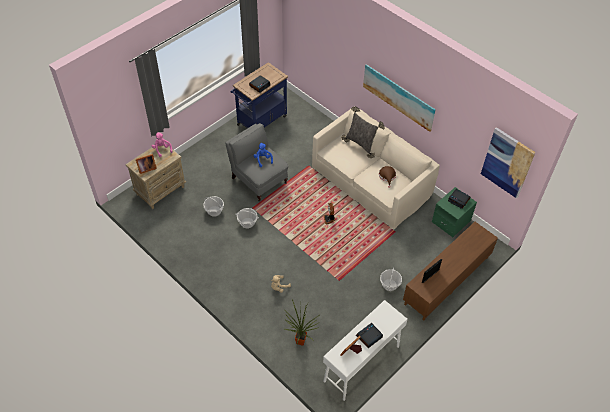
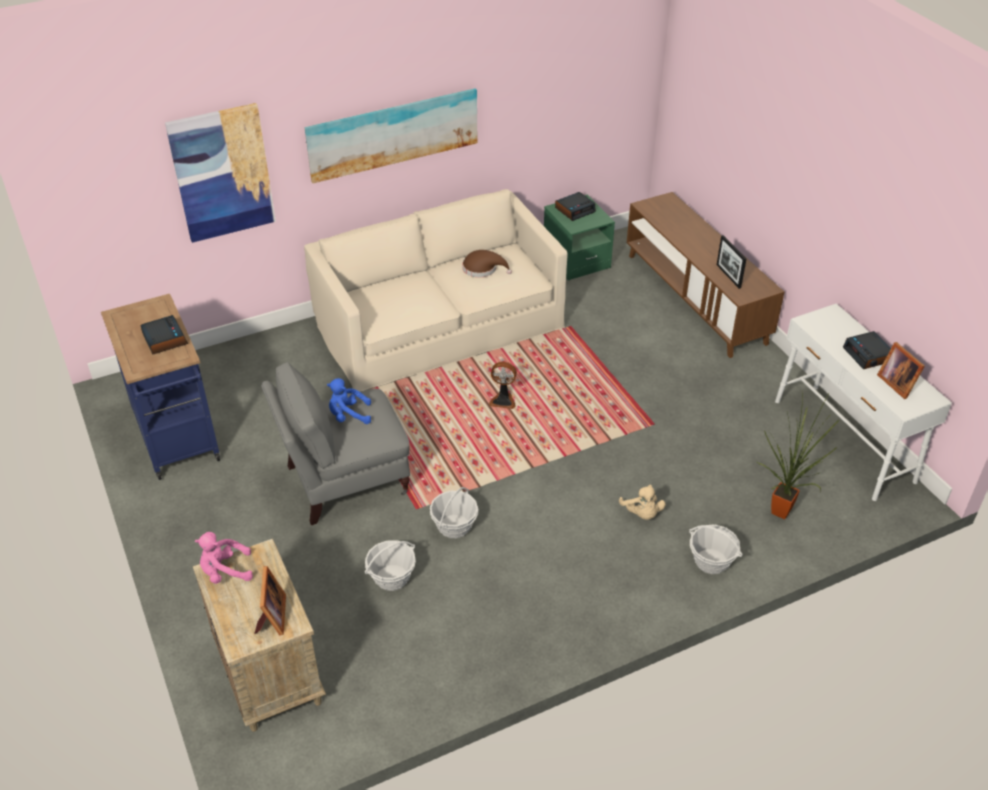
camera: 70 degrees left, 10 degrees down
(361, 146) = (389, 280): pillow -> none
(389, 285) = (684, 363): basket -> basket (711, 561)
(507, 162) = (619, 69): picture -> picture (222, 173)

